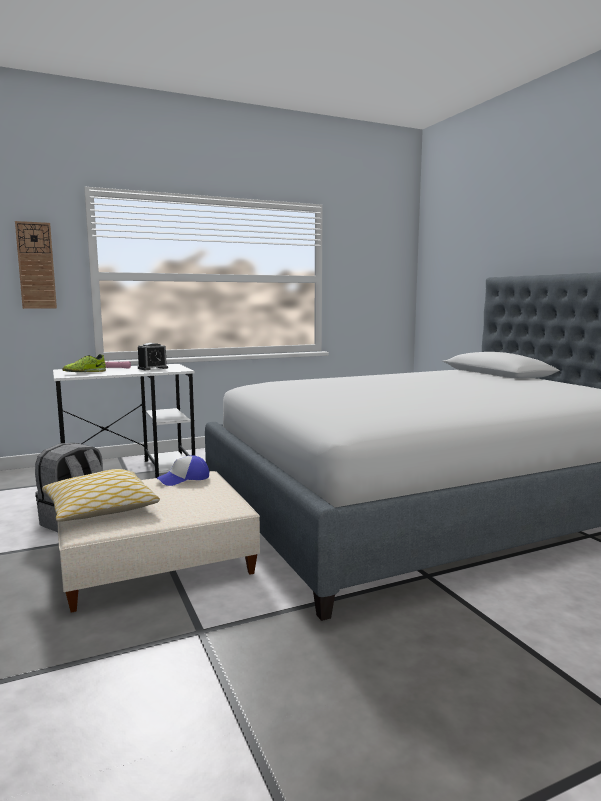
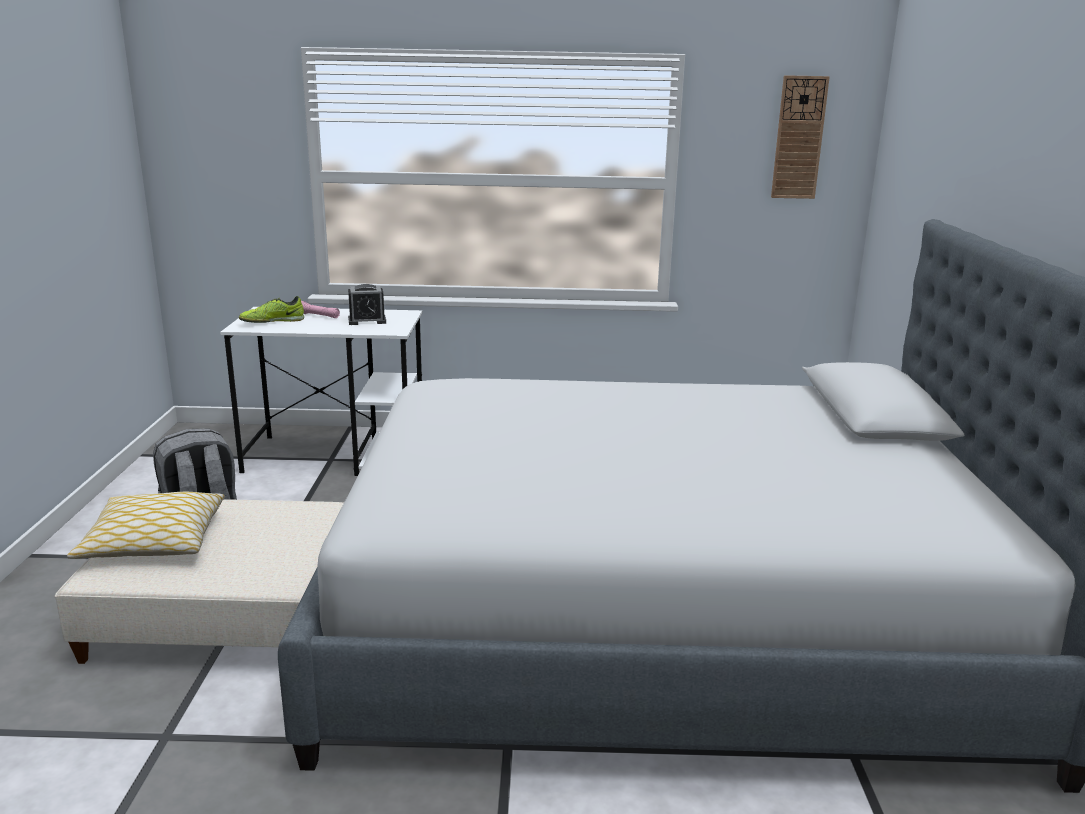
camera: 25 degrees right, 10 degrees up
(36, 265) = (241, 162): wall clock -> wall clock (799, 138)
(184, 479) = (292, 512): cap -> none

